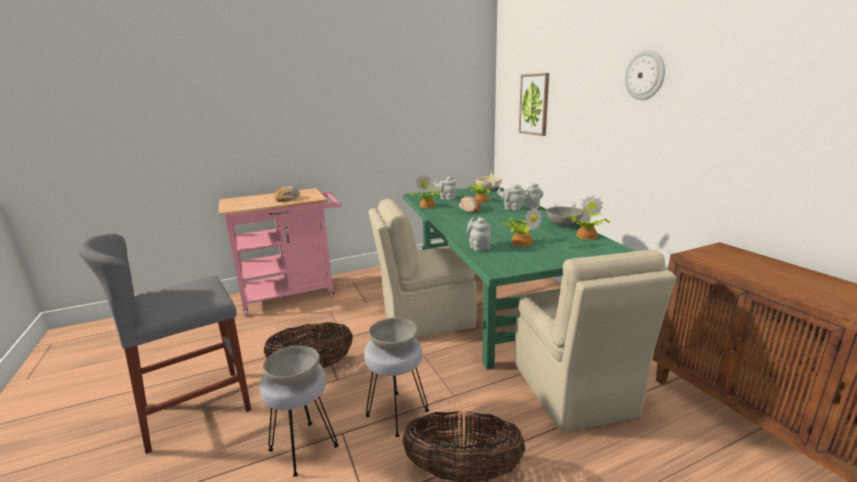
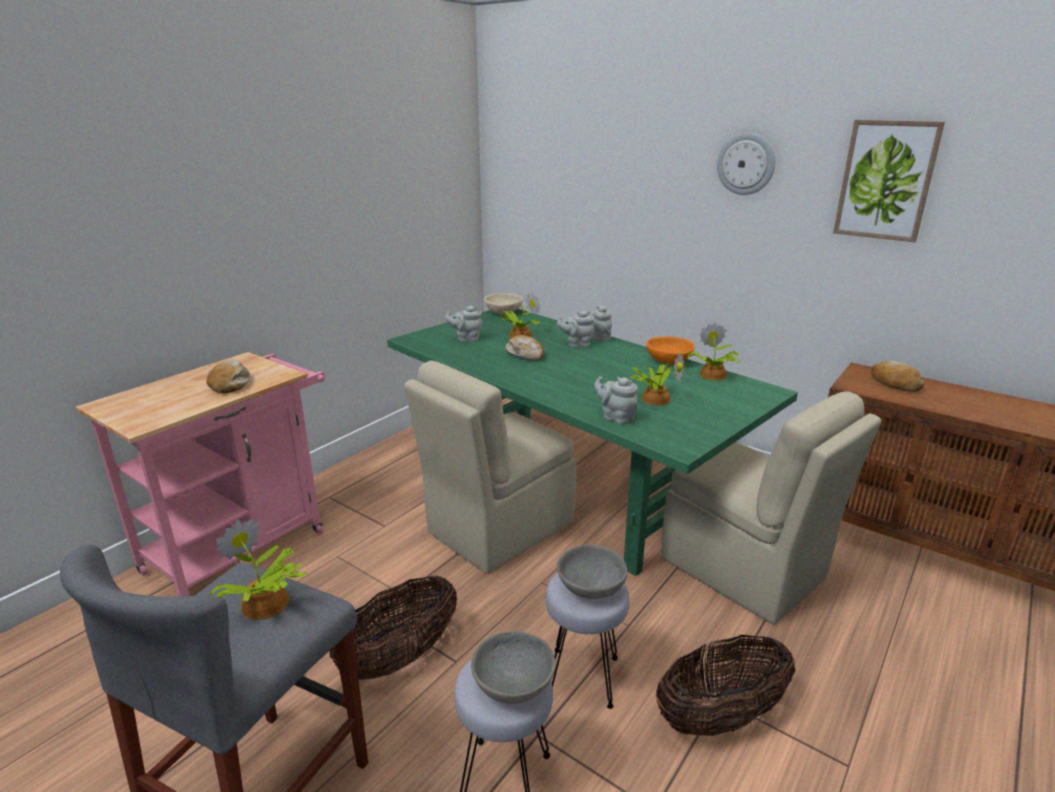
camera: 30 degrees left, 5 degrees up
(427, 206) = (455, 357): potted plant -> potted plant (264, 605)
(534, 104) = (561, 187): picture -> picture (886, 180)
(563, 224) = (668, 361): grey bowl -> orange bowl
(742, 260) = (894, 383): none -> bread

